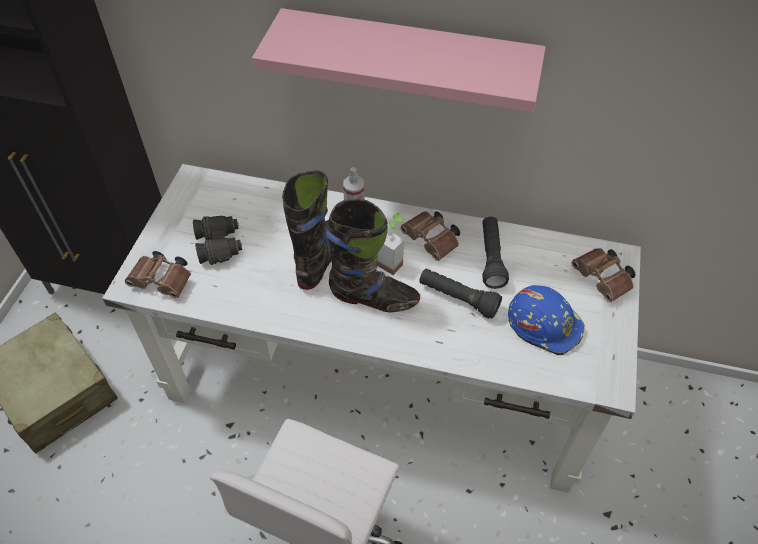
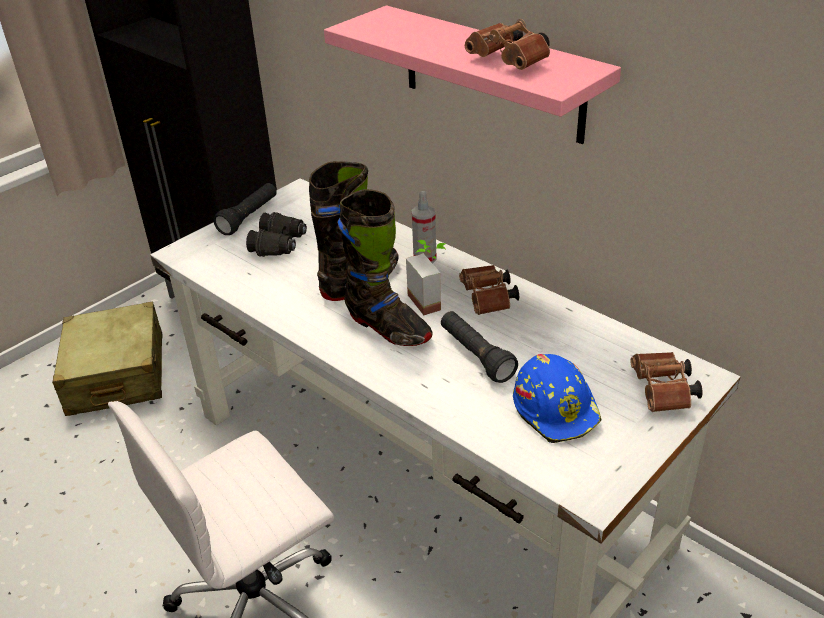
camera: 30 degrees right, 15 degrees down
(163, 282) = (208, 257): brown binoculars -> brown binoculars (511, 62)
(491, 258) = (542, 332): black flashlight -> black flashlight (249, 217)

